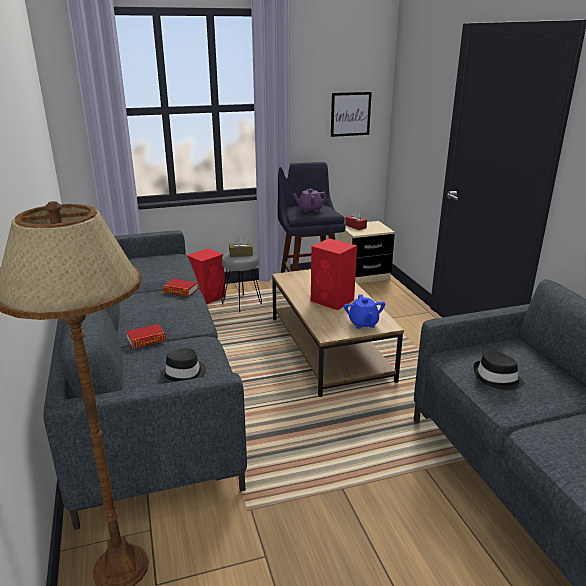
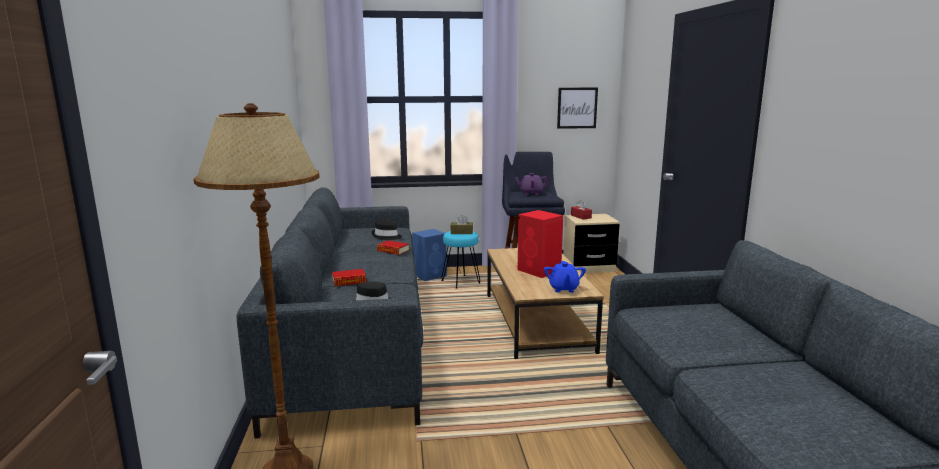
camera: 10 degrees right, 10 degrees down
(208, 297) = (430, 276): red speaker -> blue speaker
(242, 303) = (461, 282): grey stool -> turquoise stool
(496, 378) = (679, 328): black hat -> black hat (386, 236)

